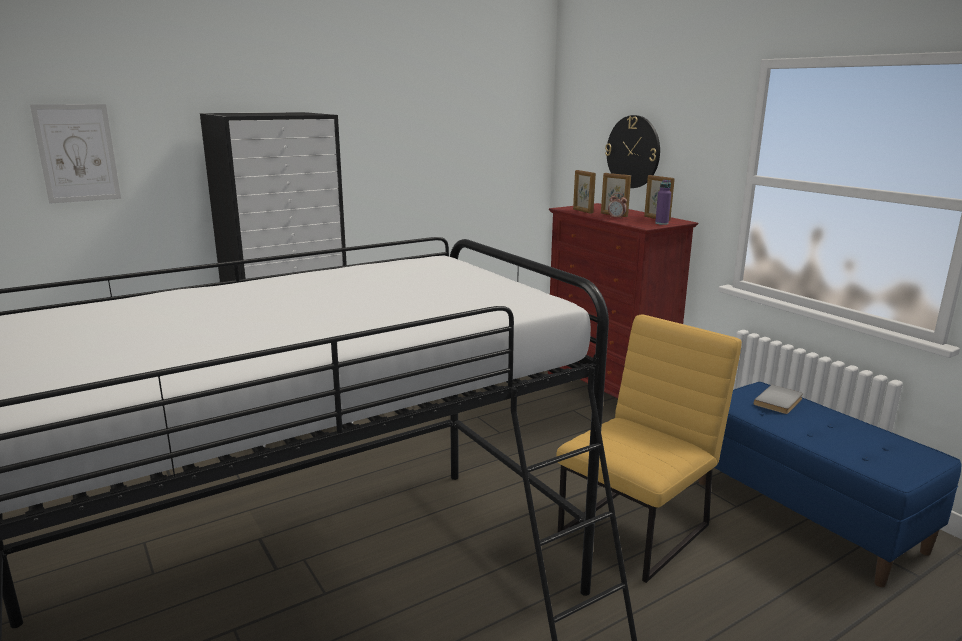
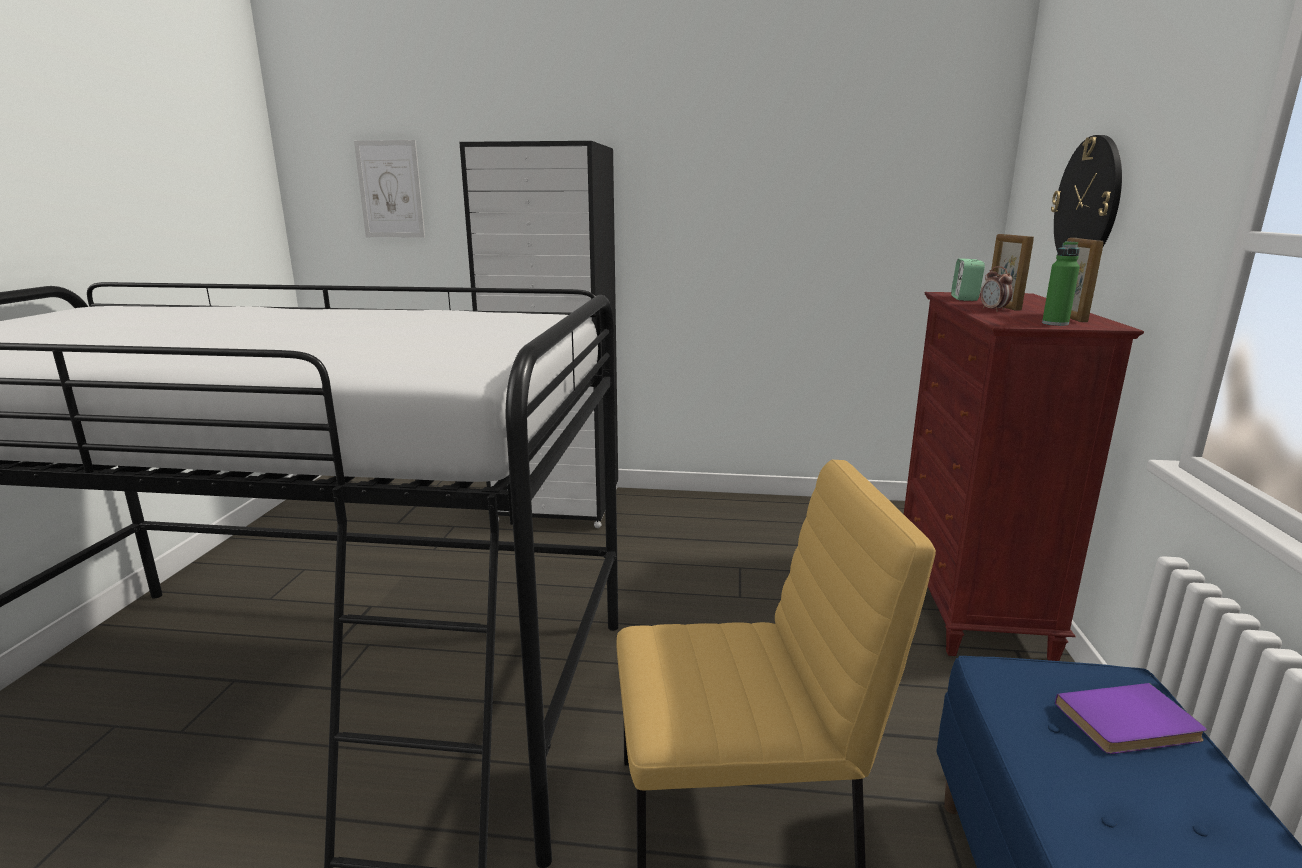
camera: 40 degrees right, 0 degrees up
(582, 211) = (964, 298): picture frame -> alarm clock
(661, 223) = (1055, 323): purple bottle -> green bottle
(780, 402) = (1130, 724): grey book -> purple book

